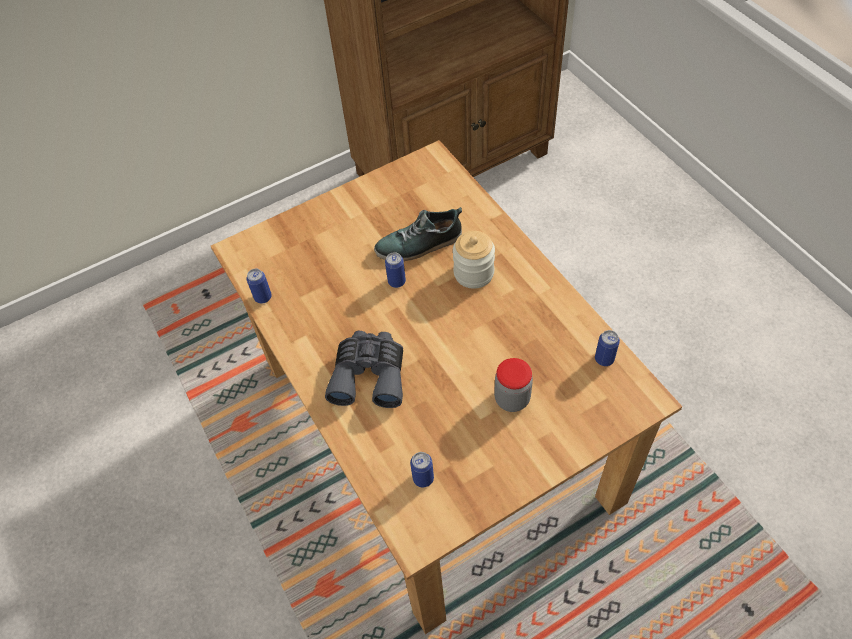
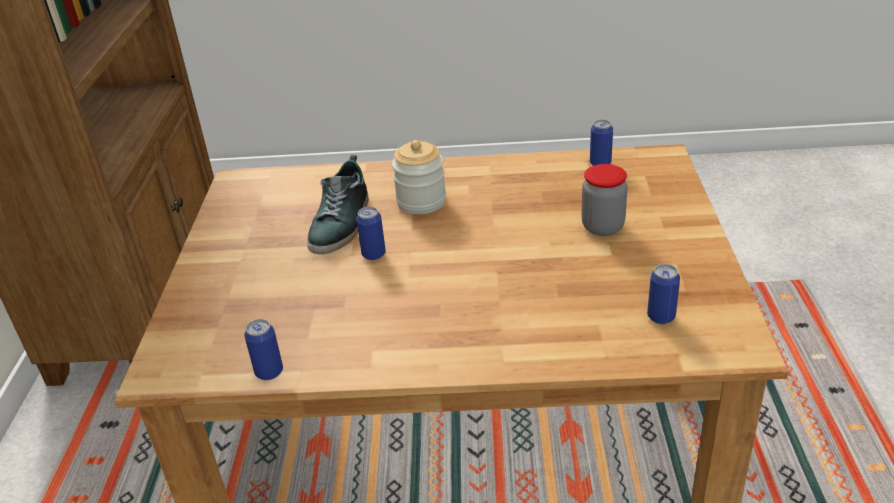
camera: 60 degrees left, 20 degrees down
(369, 375) = (484, 314): grey binoculars -> none

